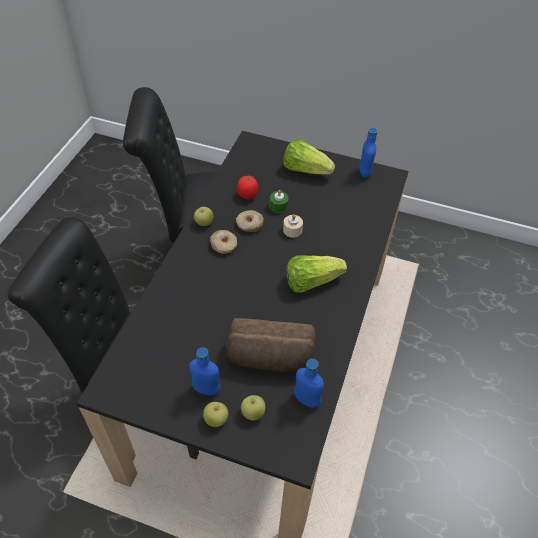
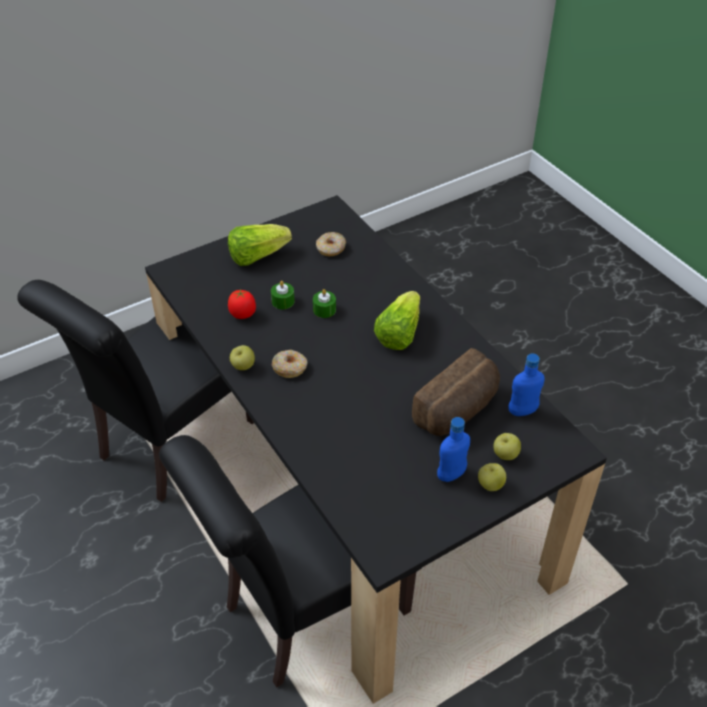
camera: 50 degrees left, 5 degrees down
(249, 224) = (283, 335): donut -> donut (331, 249)
(292, 230) = (324, 310): beige candle -> green candle
(364, 172) = (307, 221): blue bottle -> none

